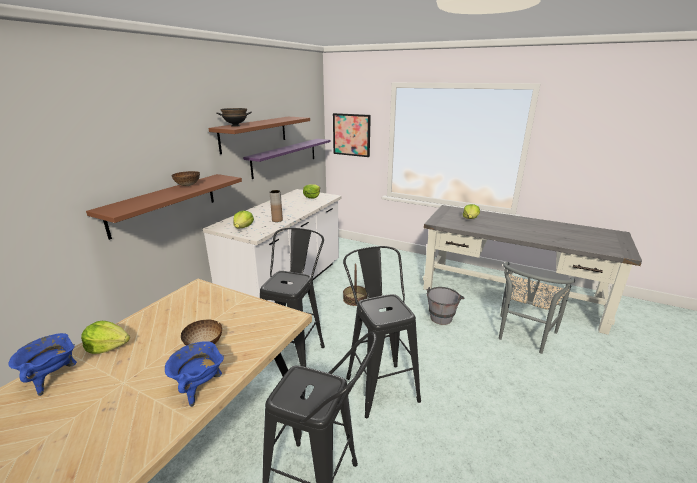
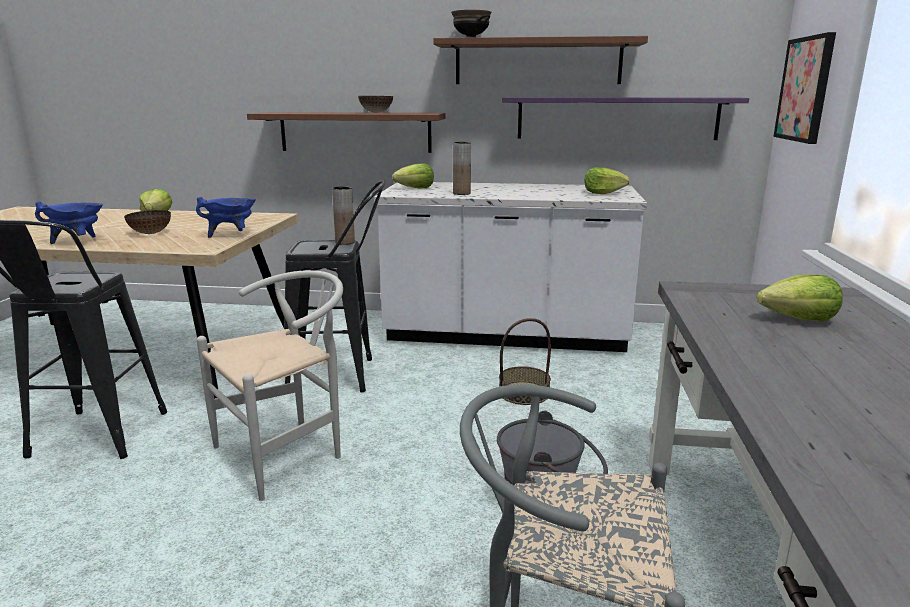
camera: 70 degrees right, 5 degrees down
(53, 378) = (113, 214): blue cooking pot -> blue cooking pot (231, 235)
(283, 274) = (345, 242): none -> brown vase
(379, 383) = (288, 452): black stool -> white chair

